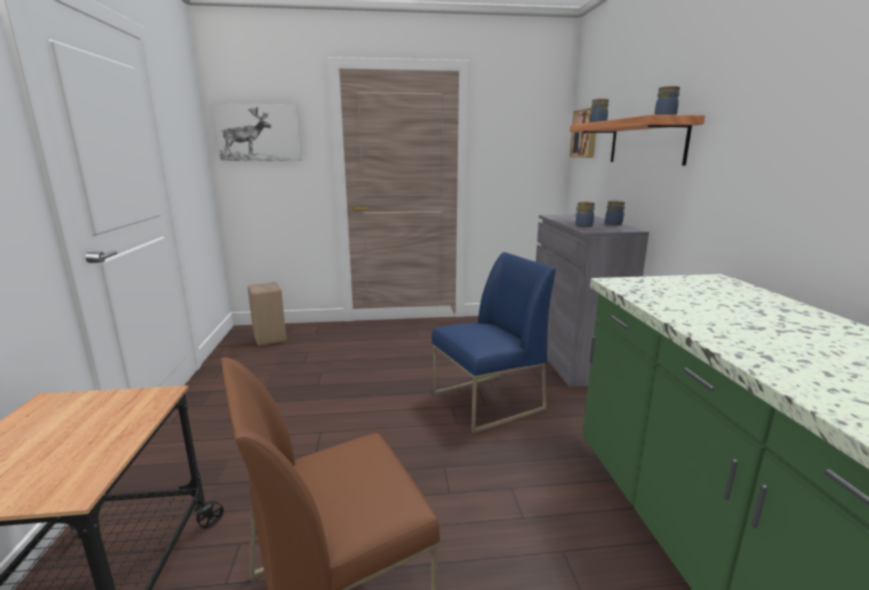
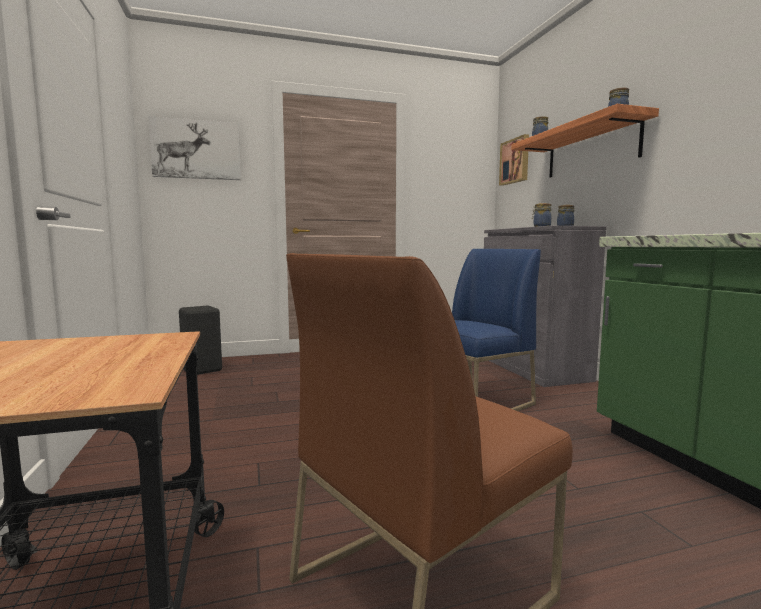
camera: 10 degrees left, 10 degrees down
(269, 340) = (201, 370): beige stool -> black stool

